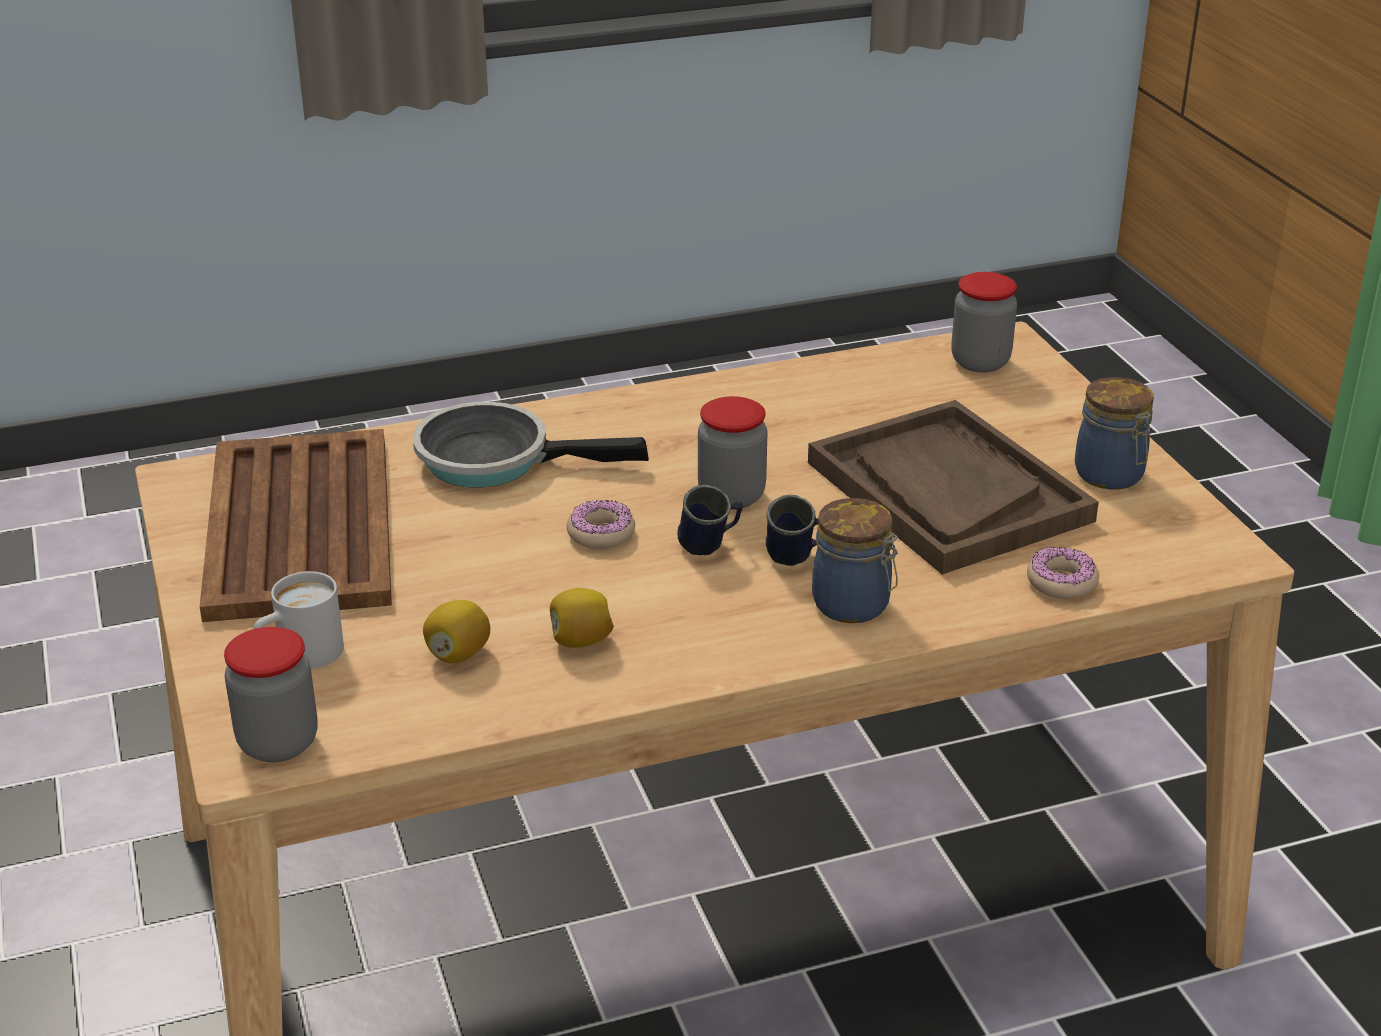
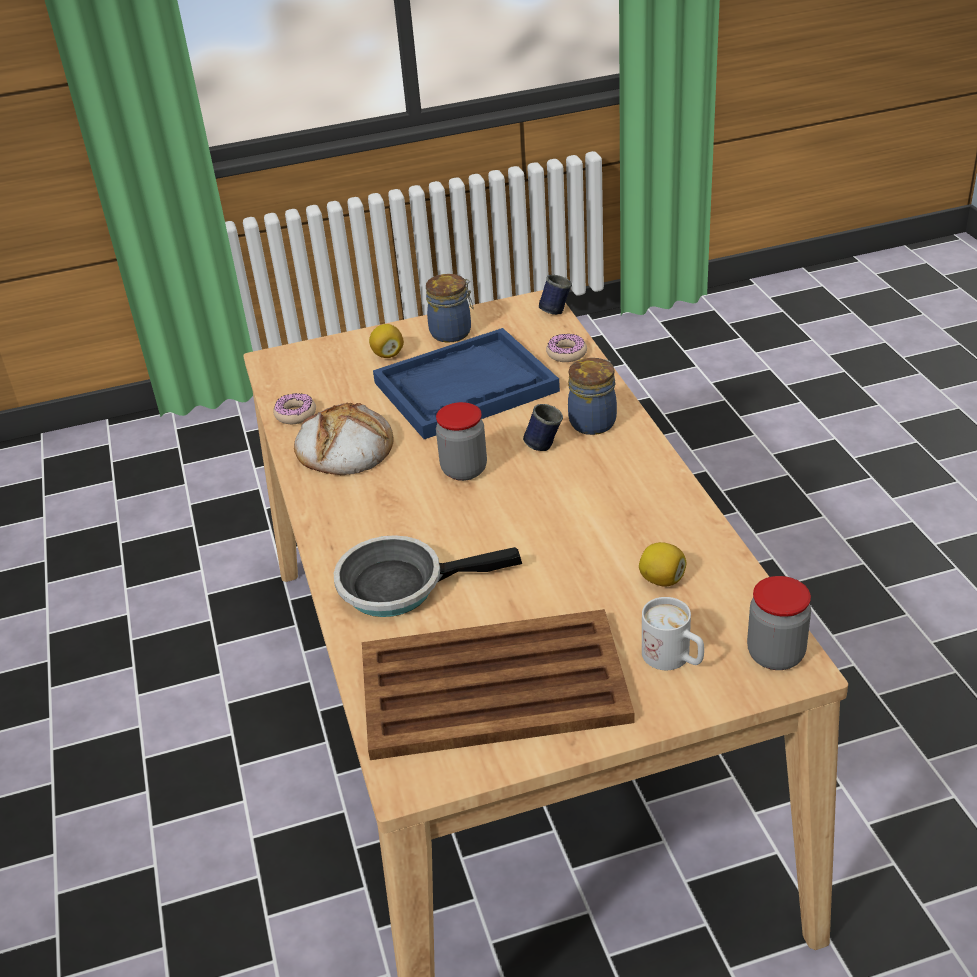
camera: 85 degrees left, 5 degrees up
(495, 460) = (400, 585): frying pan -> frying pan turned 75 degrees clockwise
(580, 641) = (641, 526): lemon -> lemon (387, 354)
(601, 534) = (510, 525): donut -> donut (295, 414)
(711, 548) = (529, 477): blue mug -> blue mug (554, 309)
(788, 406) = (344, 448): none -> bread
(947, 491) = (465, 387): brown tray -> blue tray
(980, 362) = (299, 371): jar -> none

